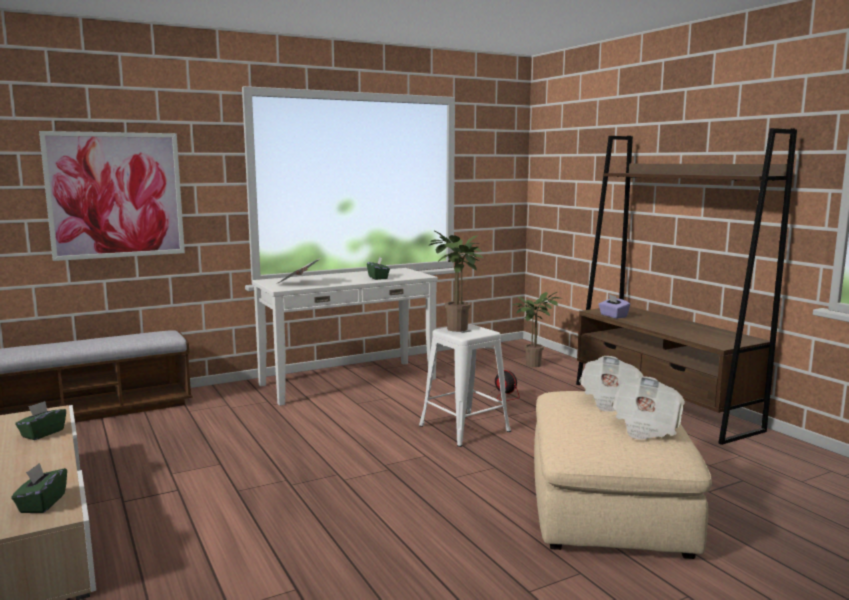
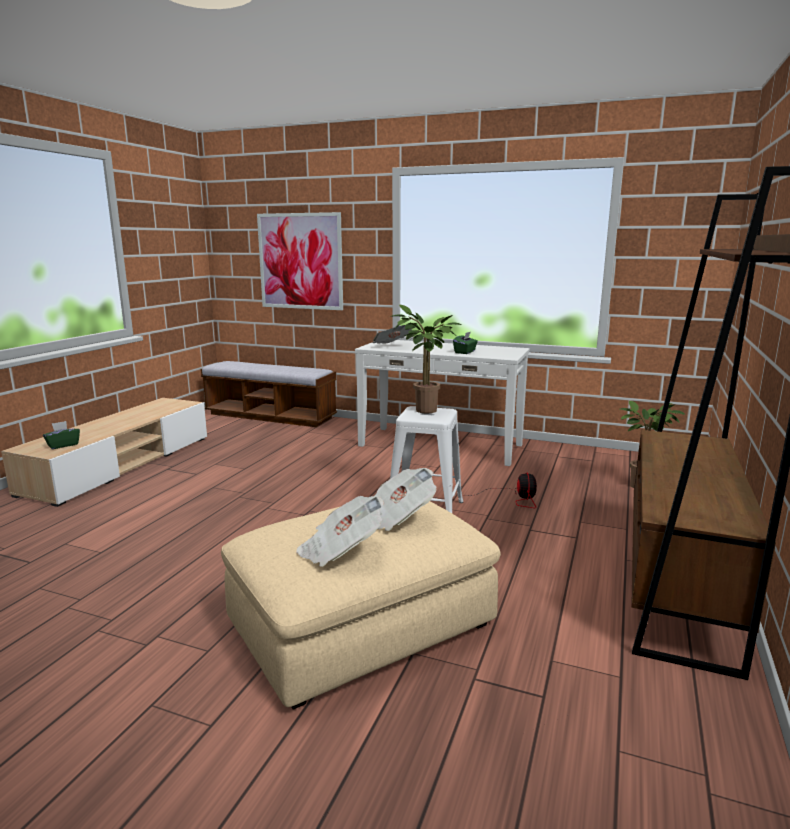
camera: 50 degrees right, 5 degrees up
(42, 433) = (154, 413): green tissue box -> none
(613, 316) = (658, 445): purple tissue box -> none

